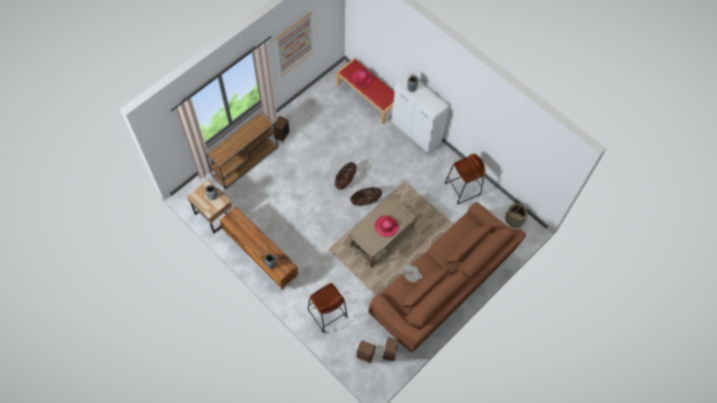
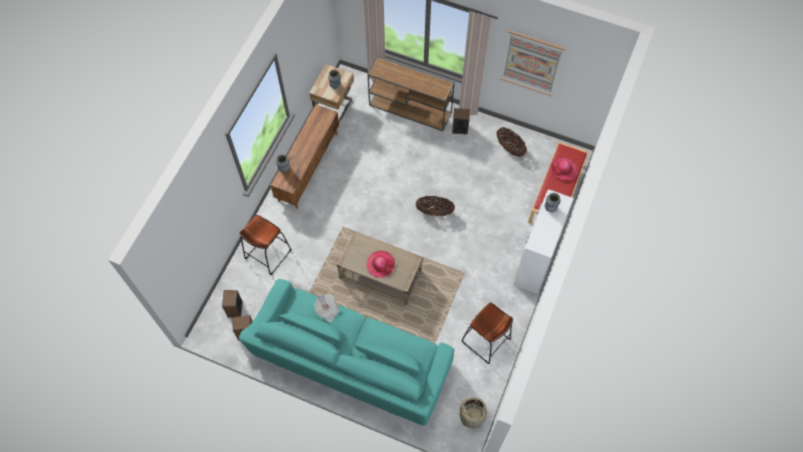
camera: 70 degrees right, 0 degrees up
(366, 201) = (419, 241): basket -> basket (510, 148)
(443, 284) = (350, 361): brown sofa -> turquoise sofa

